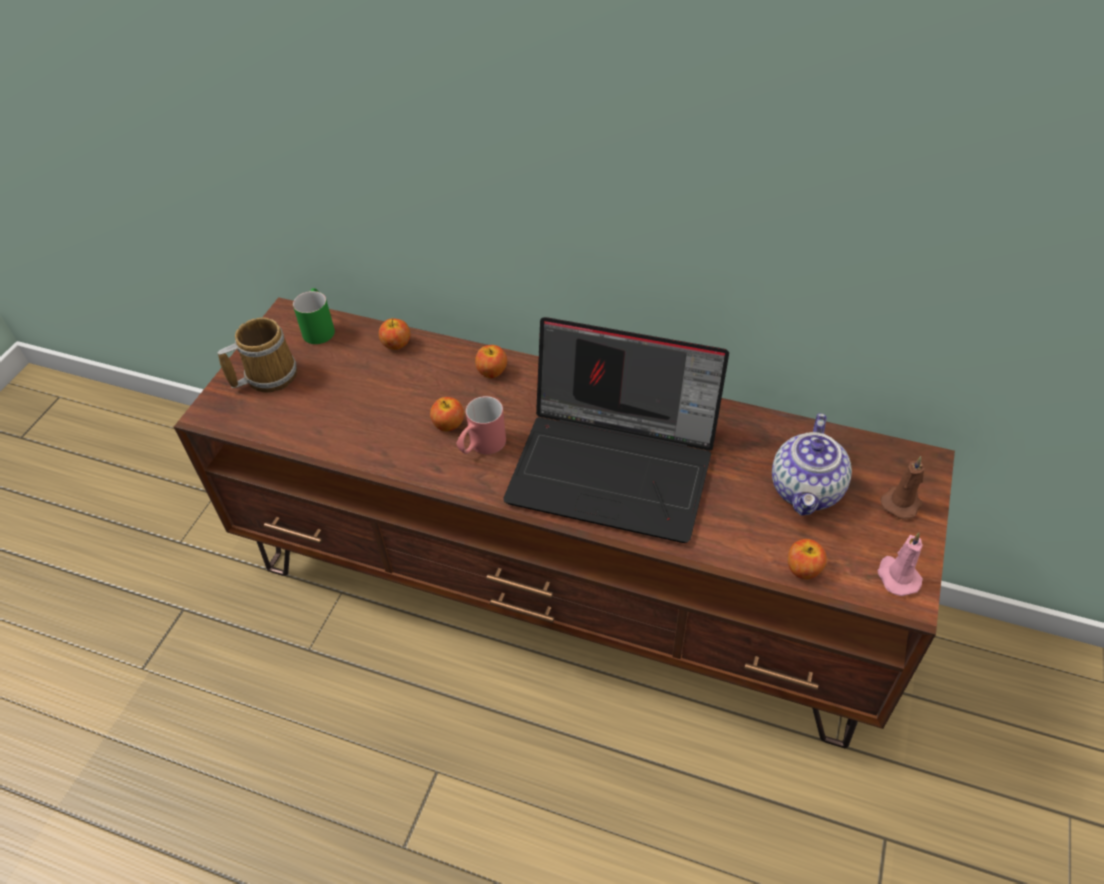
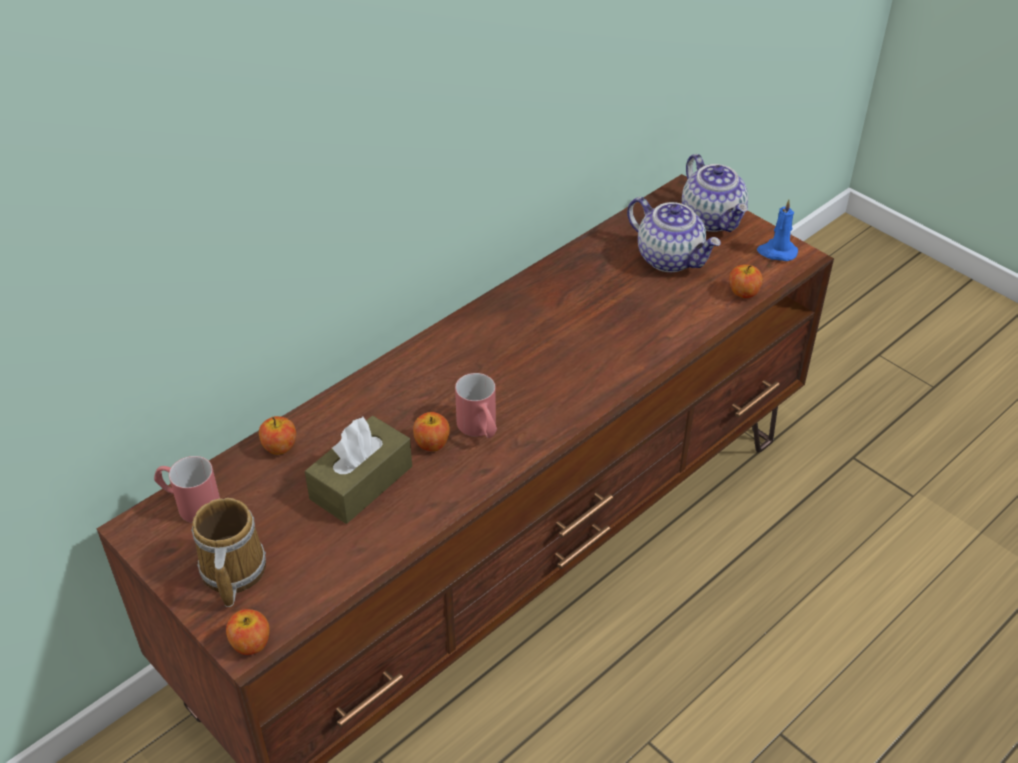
camera: 65 degrees left, 5 degrees down
(319, 327) = (190, 504): green mug -> red mug
(385, 403) = (361, 482): none -> brown tissue box
(492, 371) = (385, 388): apple -> apple (251, 643)
(616, 467) = (570, 351): laptop -> none
(897, 576) = (776, 252): pink candle -> blue candle
(902, 502) = (713, 219): brown candle -> teapot

